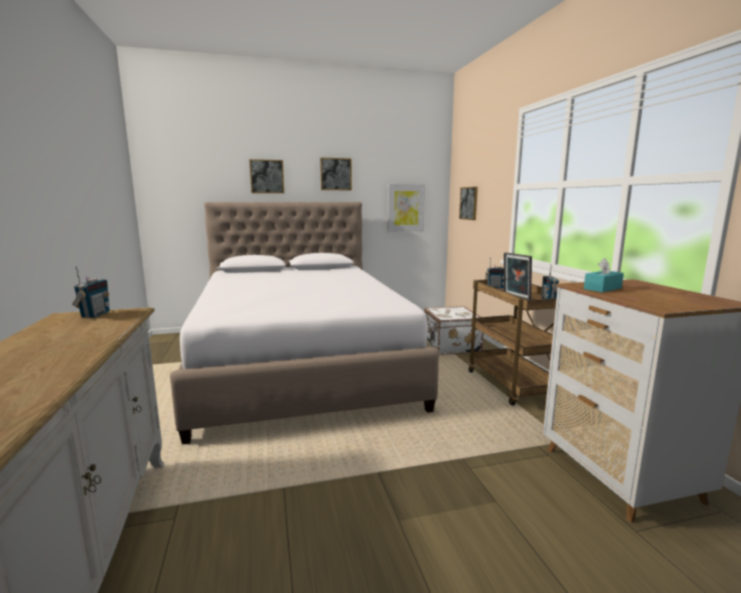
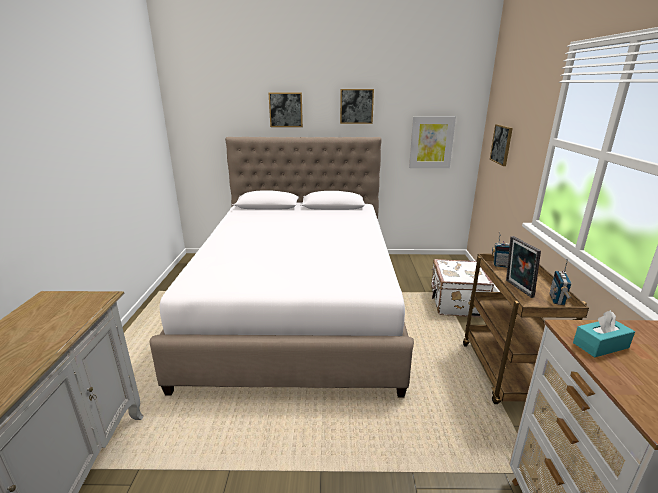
camera: 15 degrees right, 10 degrees up
(95, 315) = (68, 300): radio -> none

